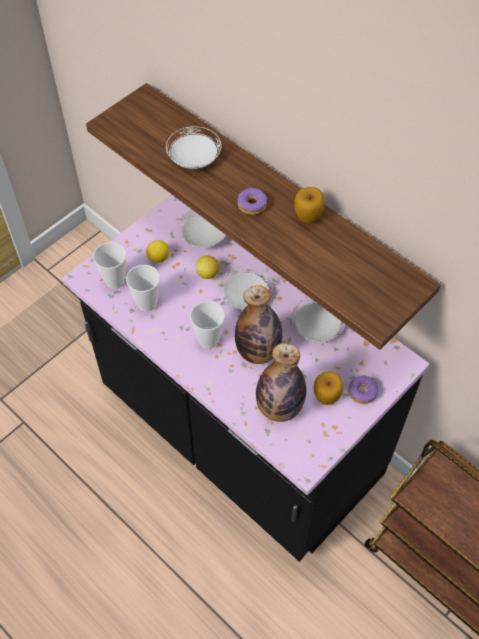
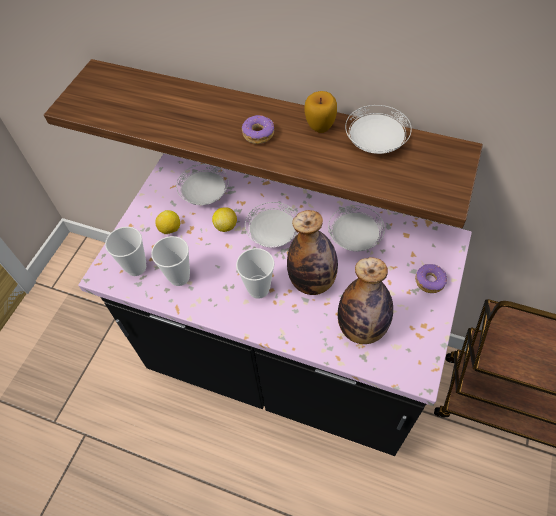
camera: 20 degrees left, 0 degrees up
(194, 159) = (176, 111): white plate -> white plate (375, 142)
(326, 397) = (400, 299): apple -> none

